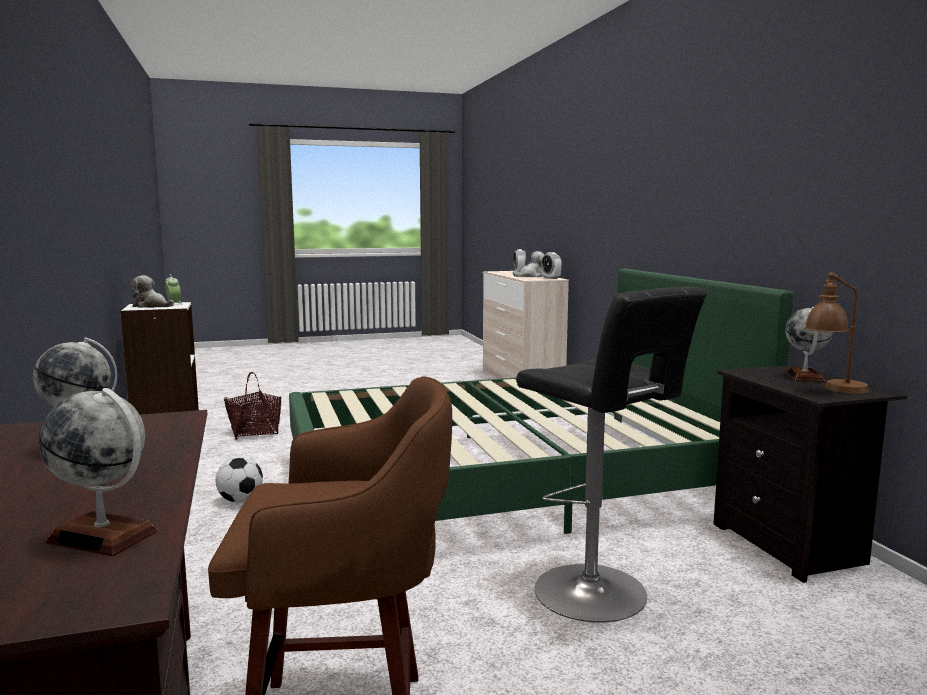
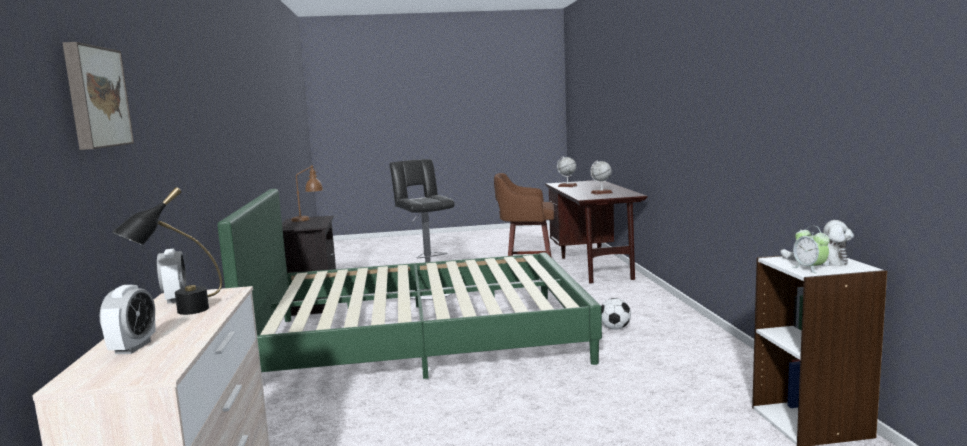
camera: 170 degrees left, 0 degrees up
(254, 432) = (670, 401): basket -> none
(531, 276) = (178, 313): plush toy -> black table lamp
(563, 174) = (94, 97): none -> picture
(804, 376) = (296, 224): globe -> none

